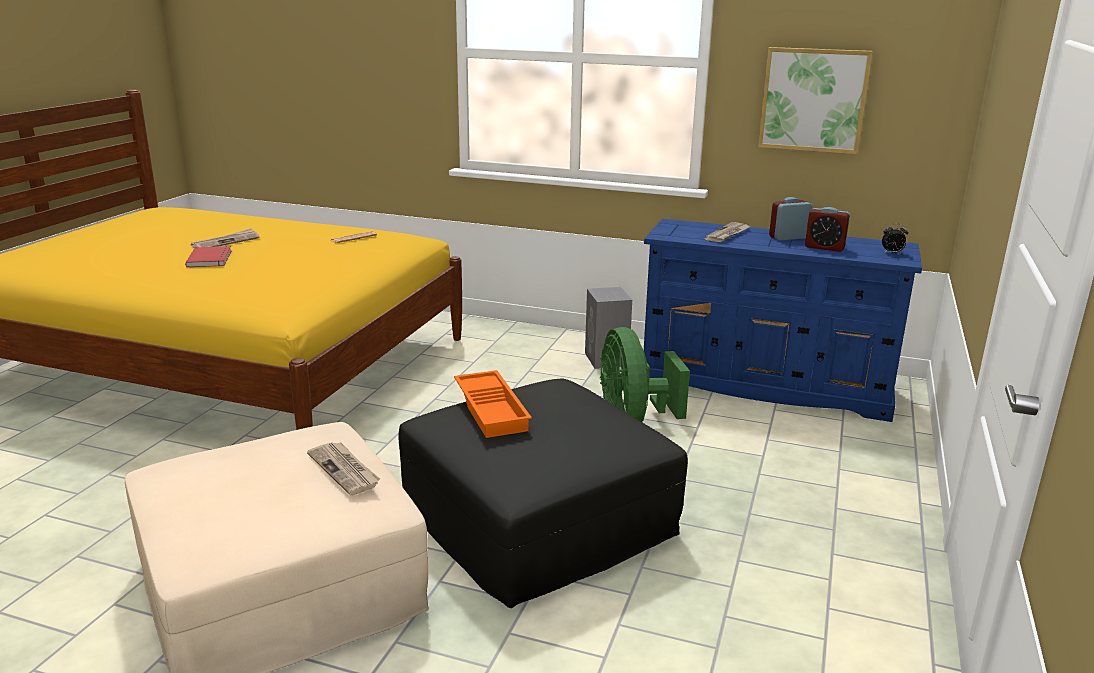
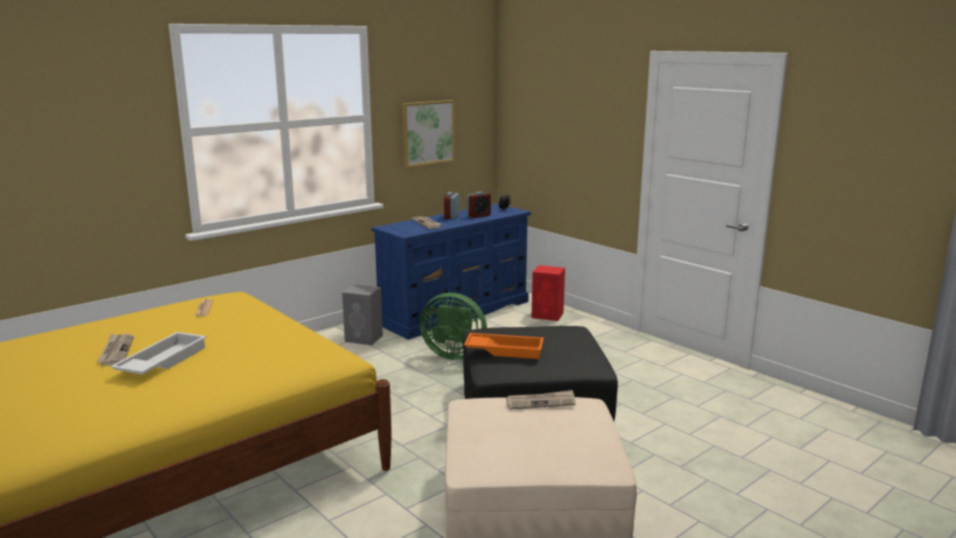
camera: 60 degrees left, 5 degrees down
(211, 259) = (161, 361): red book -> white tray
(868, 450) = (548, 315): none -> red speaker

